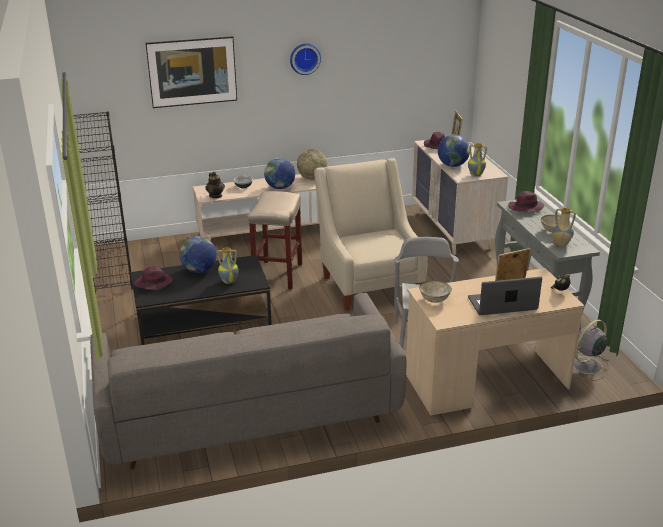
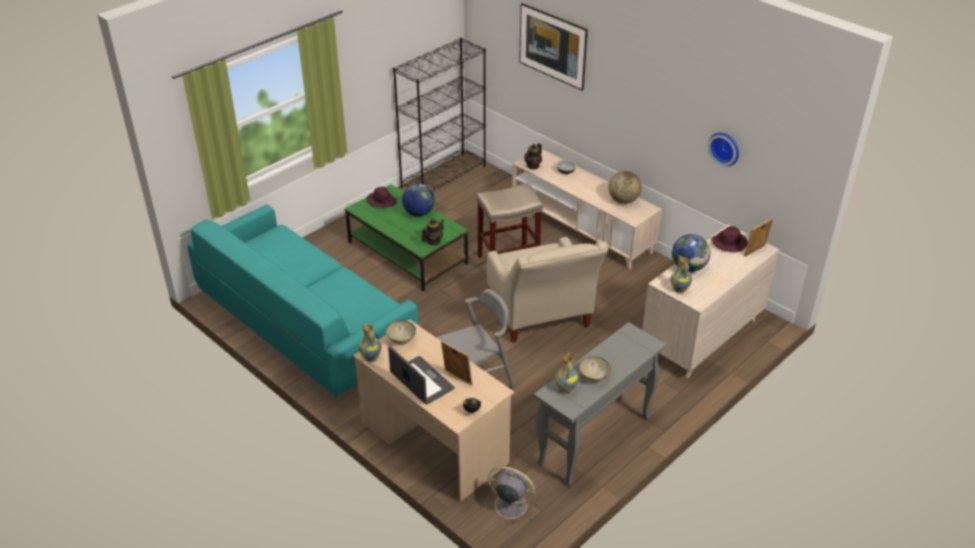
camera: 60 degrees right, 10 degrees up
(202, 320) = (406, 252): black coffee table -> green coffee table
(229, 281) = (414, 234): vase -> vase (372, 358)
(248, 411) = (307, 324): grey sofa -> turquoise sofa
(253, 275) = (433, 241): none -> teapot
(280, 188) = (584, 191): globe -> none
(304, 58) = (645, 81): wall clock -> wall clock (725, 148)
(369, 283) = (541, 317): beige armchair -> beige armchair turned 120 degrees clockwise
(525, 208) = (630, 345): purple hat -> none

